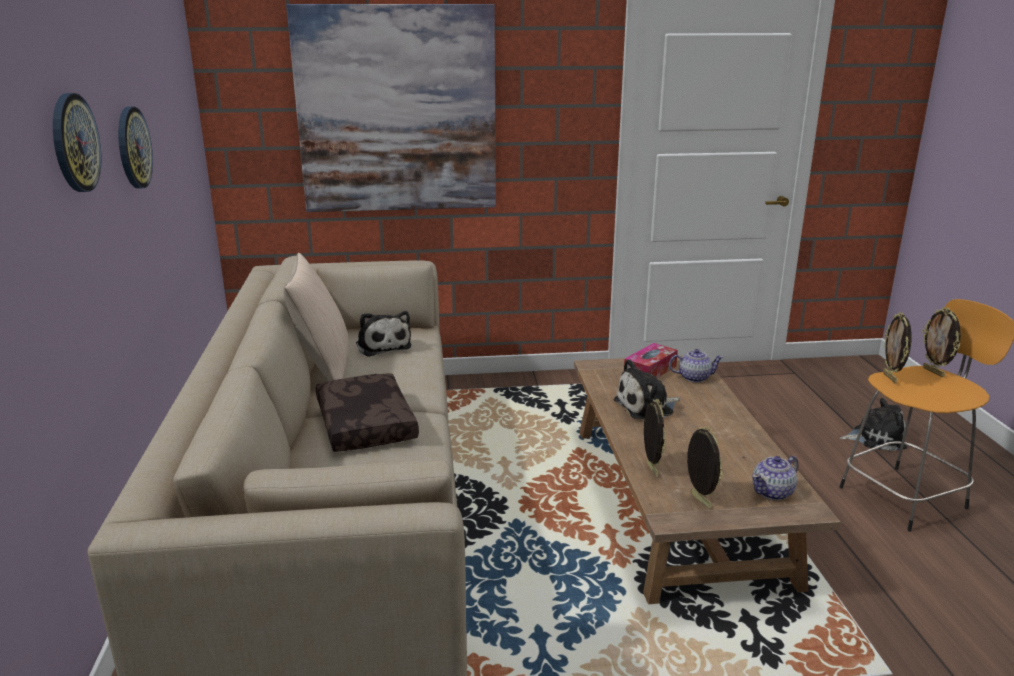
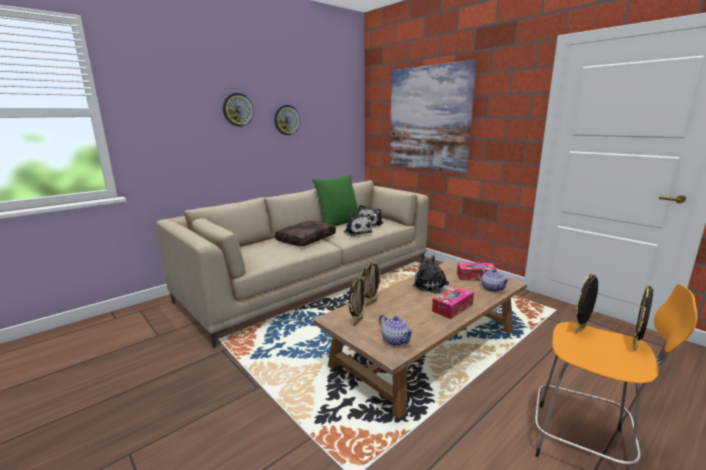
camera: 55 degrees right, 5 degrees down
(323, 367) = (339, 223): beige pillow -> green pillow
(721, 422) = (452, 307): none -> tissue box
(773, 492) = (395, 340): teapot -> teapot turned 150 degrees counterclockwise
(875, 438) = (646, 408): plush toy -> plush toy (357, 232)

